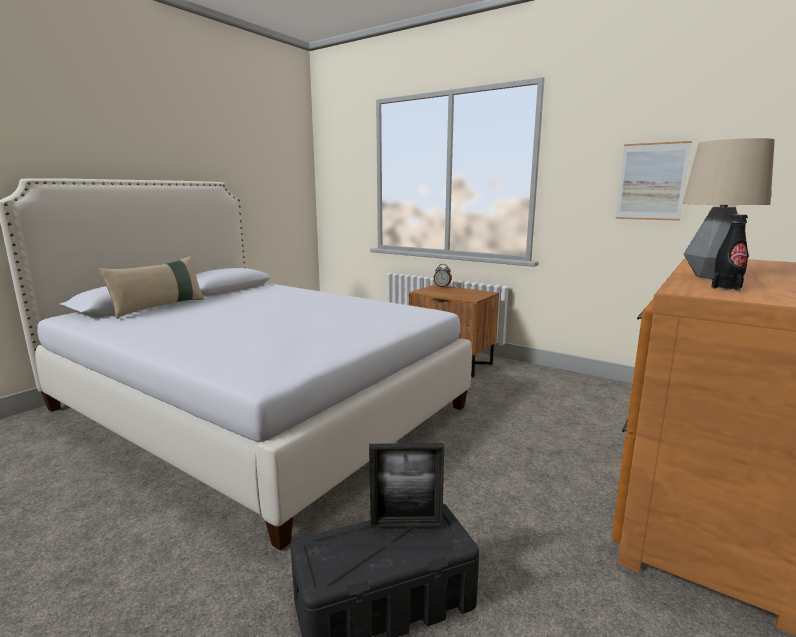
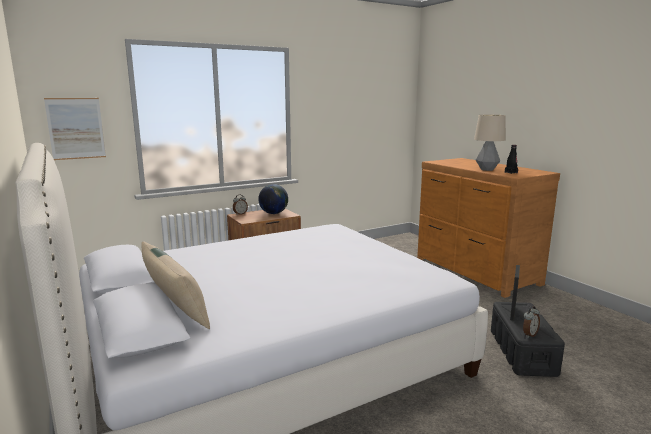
camera: 65 degrees left, 0 degrees up
(319, 549) = (529, 334): none -> alarm clock
(465, 293) = (273, 213): none -> globe
(651, 181) = (353, 120): picture -> picture (76, 128)

